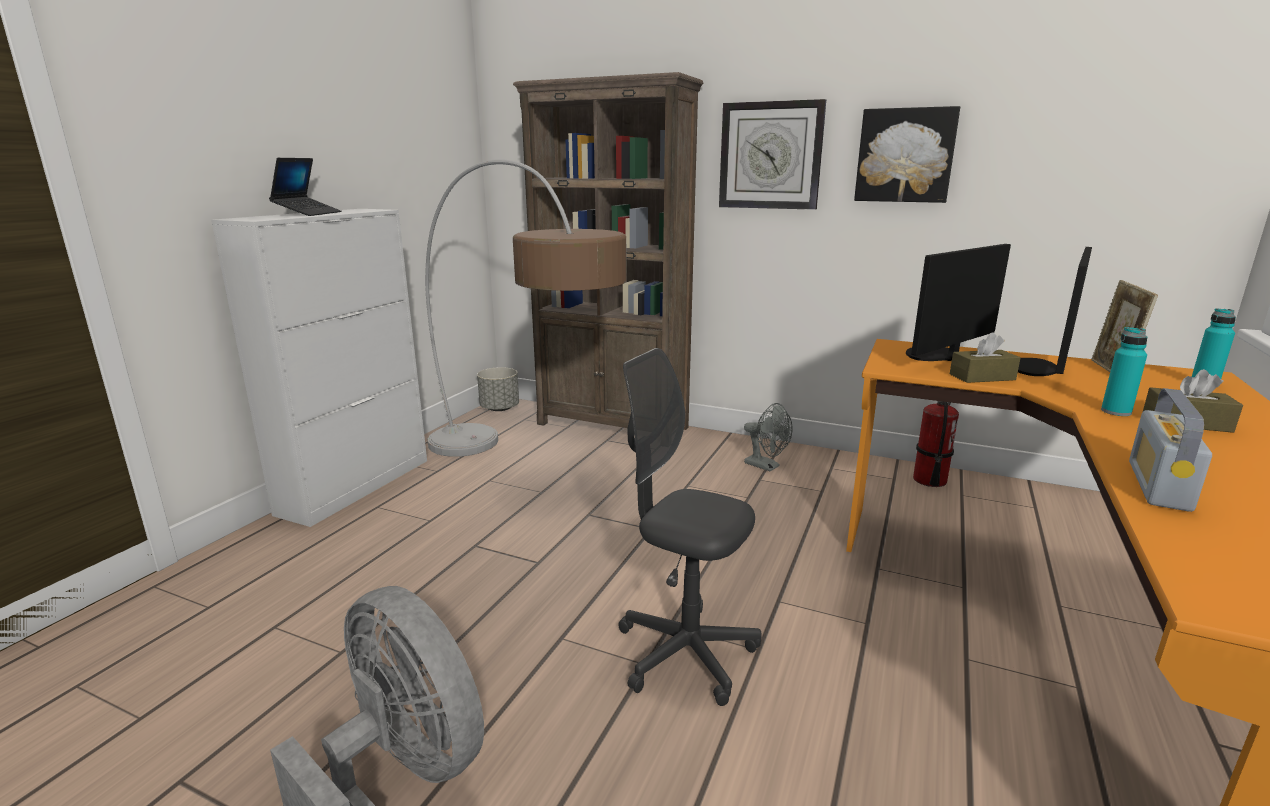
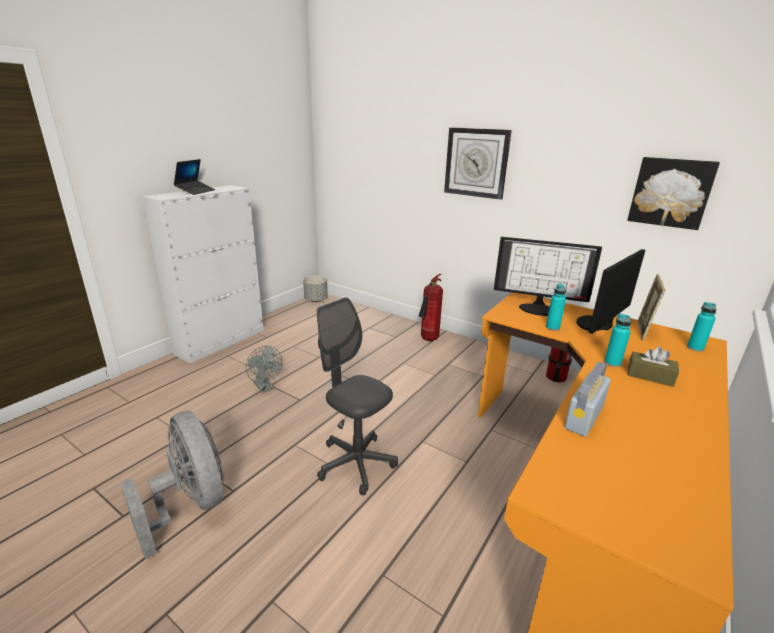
camera: 10 degrees right, 5 degrees up
(526, 468) = (315, 341): floor lamp -> none
(613, 426) = (377, 318): brown bookcase -> none
(710, 448) = (428, 340): none -> fire extinguisher
(766, 466) = (457, 356): grey fan -> grey fan (265, 387)
(905, 155) = (558, 170): picture -> picture (671, 192)
(937, 356) = (539, 308): monitor -> monitor turned 135 degrees counterclockwise
(982, 377) = (552, 327): brown tissue box -> turquoise bottle

